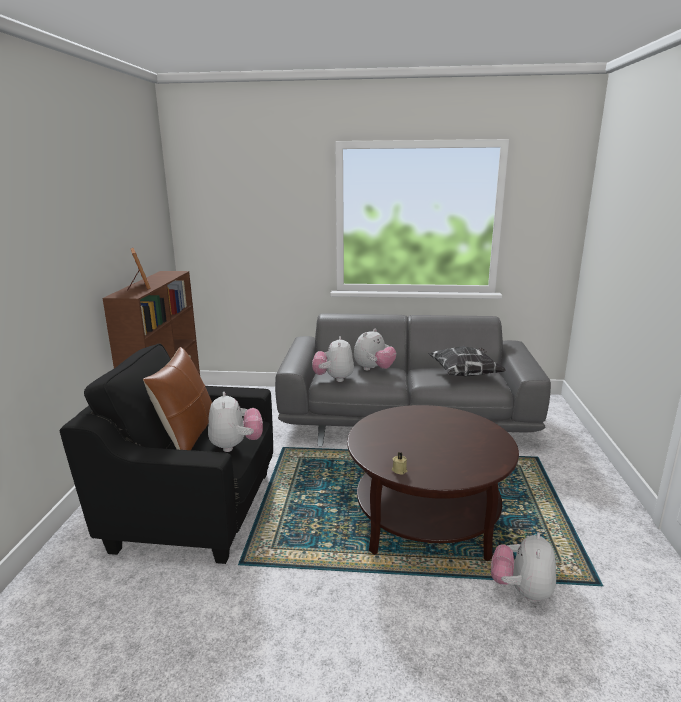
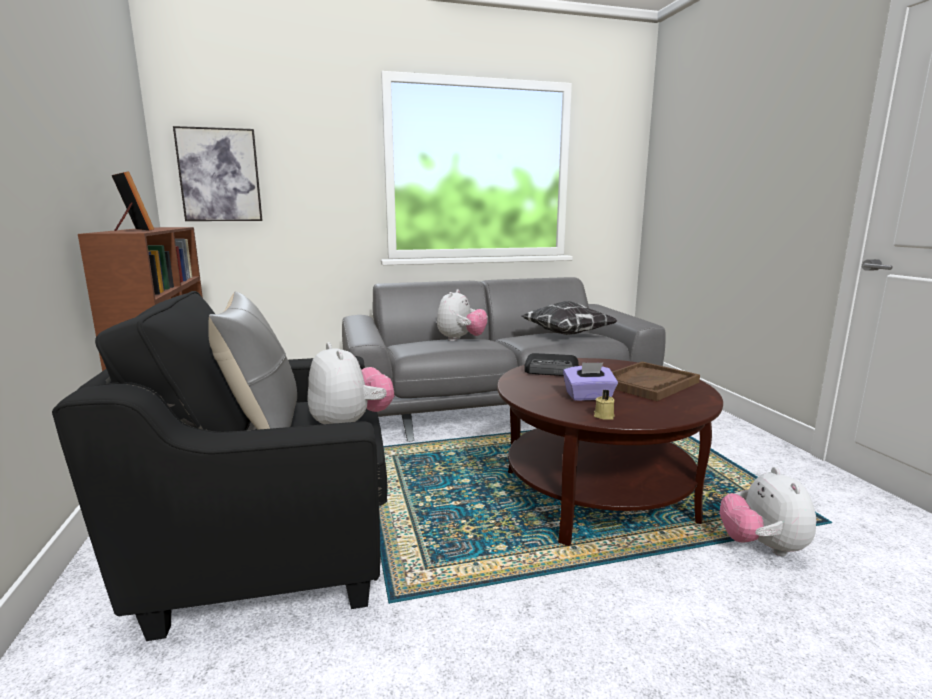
camera: 20 degrees left, 5 degrees down
(187, 435) = (264, 423): brown pillow -> grey pillow
(214, 226) = (219, 175): none -> picture
(334, 378) = (422, 350): plush toy -> none
(406, 418) = (552, 371): none -> radio
(407, 449) = (589, 397): none -> purple tissue box
(468, 443) = (648, 383): none -> brown tray

